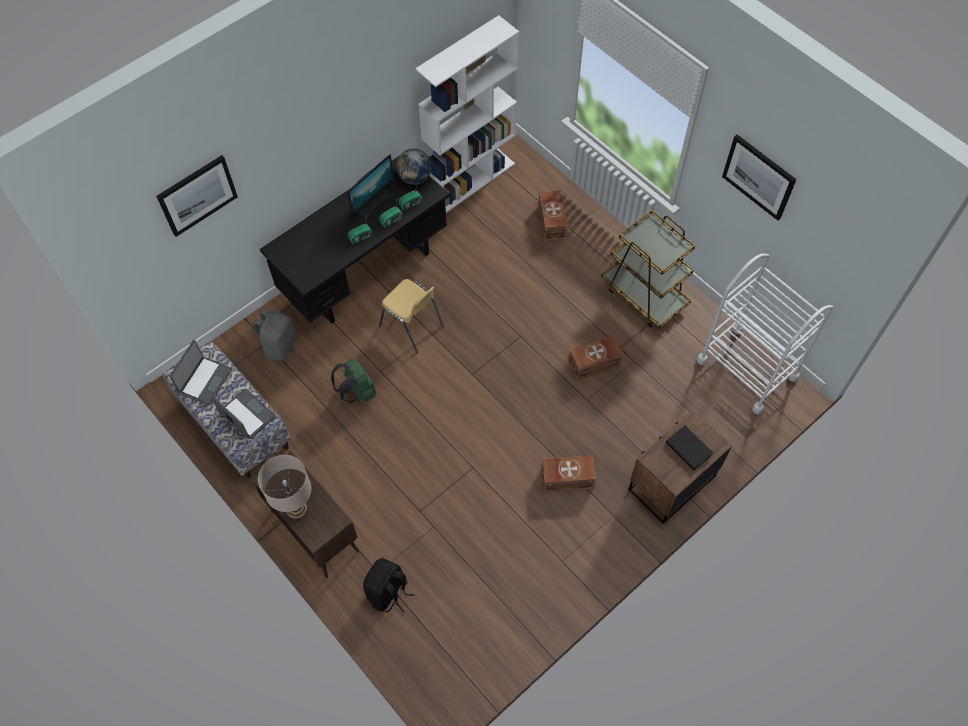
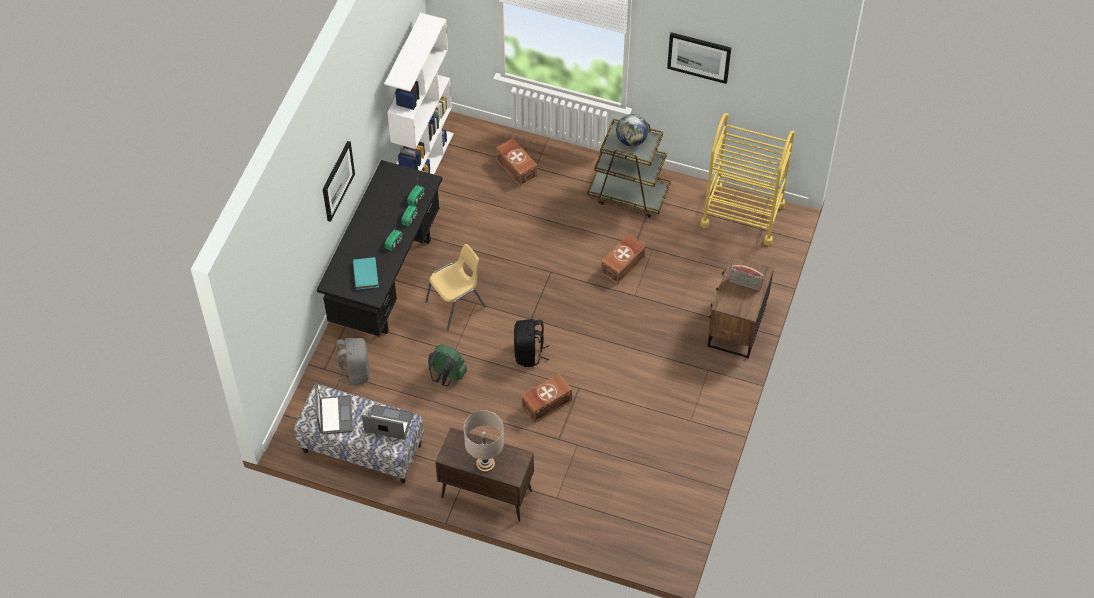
camera: 30 degrees left, 5 degrees down
(197, 195) = (287, 254): picture -> picture (337, 181)
(314, 256) = (366, 275): none -> turquoise book
(373, 202) = (384, 211): monitor -> none
(389, 593) = (575, 507): black backpack -> black backpack (529, 354)
(412, 326) = (456, 305): yellow chair -> yellow chair turned 45 degrees counterclockwise
(415, 178) = (405, 176): globe -> globe (631, 140)
(566, 478) = (656, 360): brown storage box -> brown storage box (545, 403)
(689, 448) = (745, 284): black book -> radio
(747, 369) = (742, 215): white cart -> yellow cart

